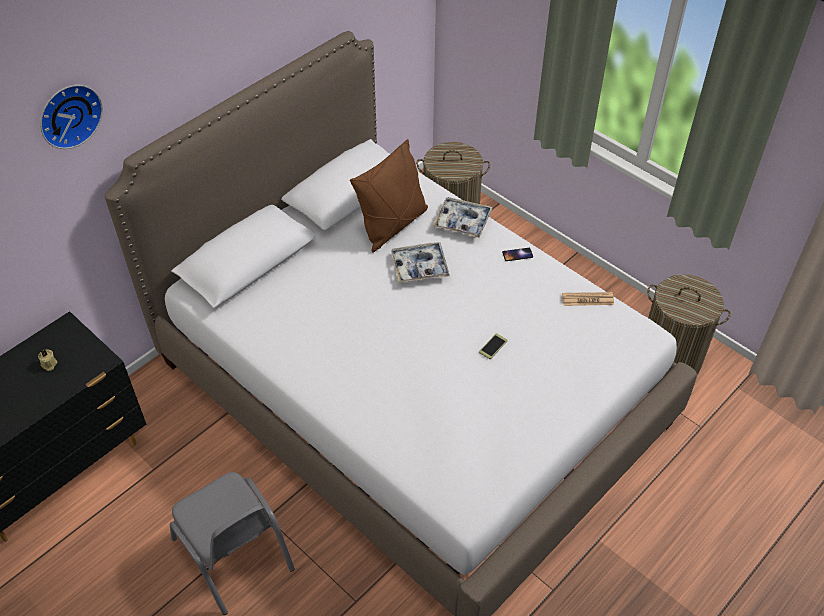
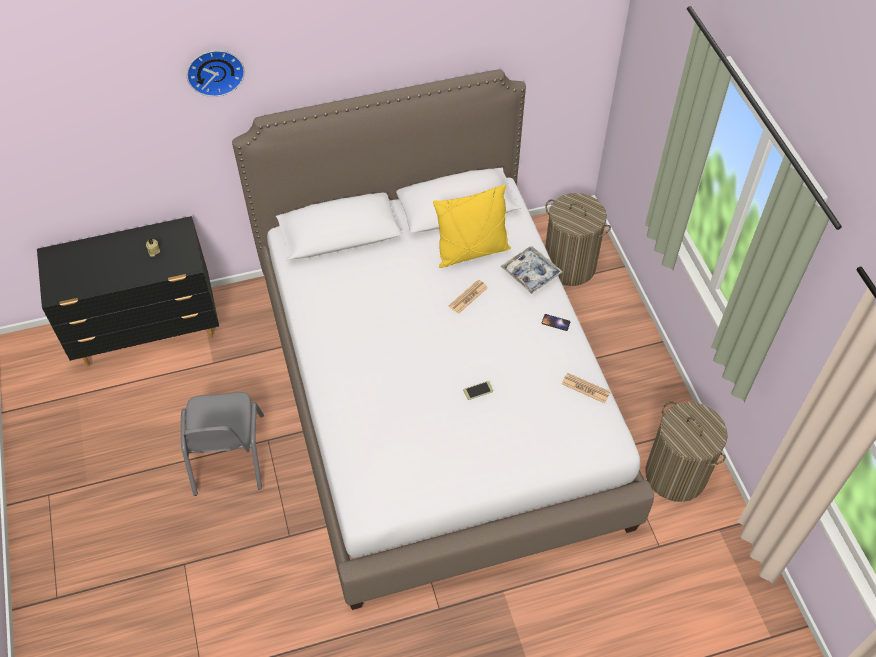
camera: 30 degrees right, 5 degrees up
(393, 226) = (472, 252): brown pillow -> yellow pillow
(420, 267) = (468, 297): tray -> newspaper

